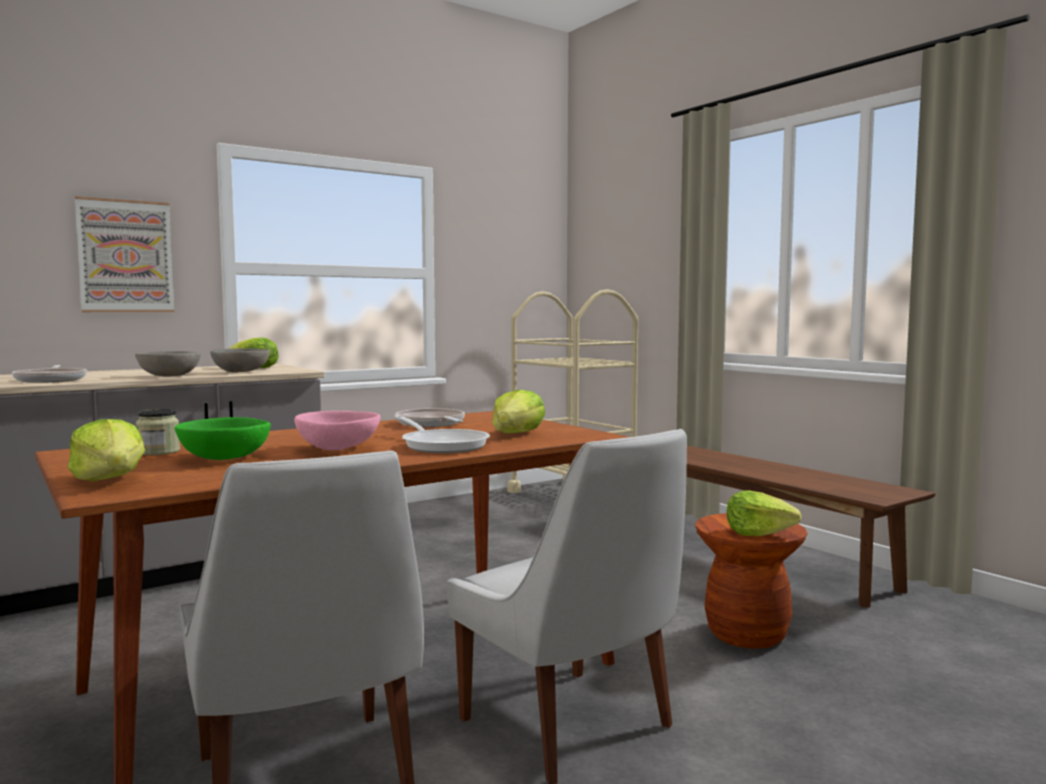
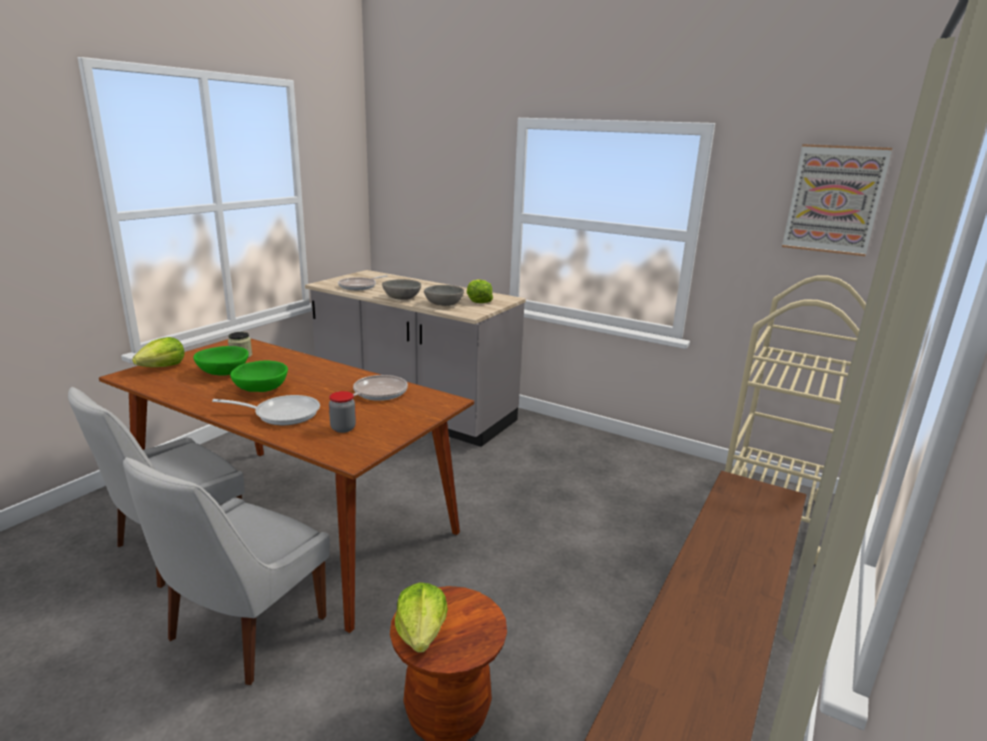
camera: 65 degrees right, 15 degrees up
(125, 256) = (458, 205): picture -> picture (834, 199)
(337, 448) = (260, 389): pink bowl -> green bowl
(442, 445) = (281, 414): frying pan -> frying pan turned 120 degrees counterclockwise
(516, 434) = (343, 428): lettuce -> jar

